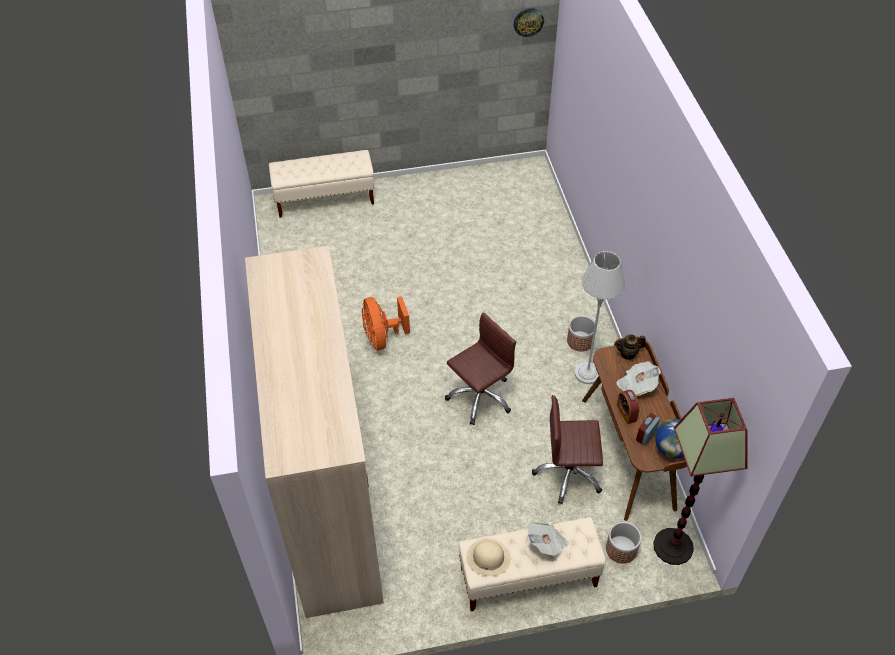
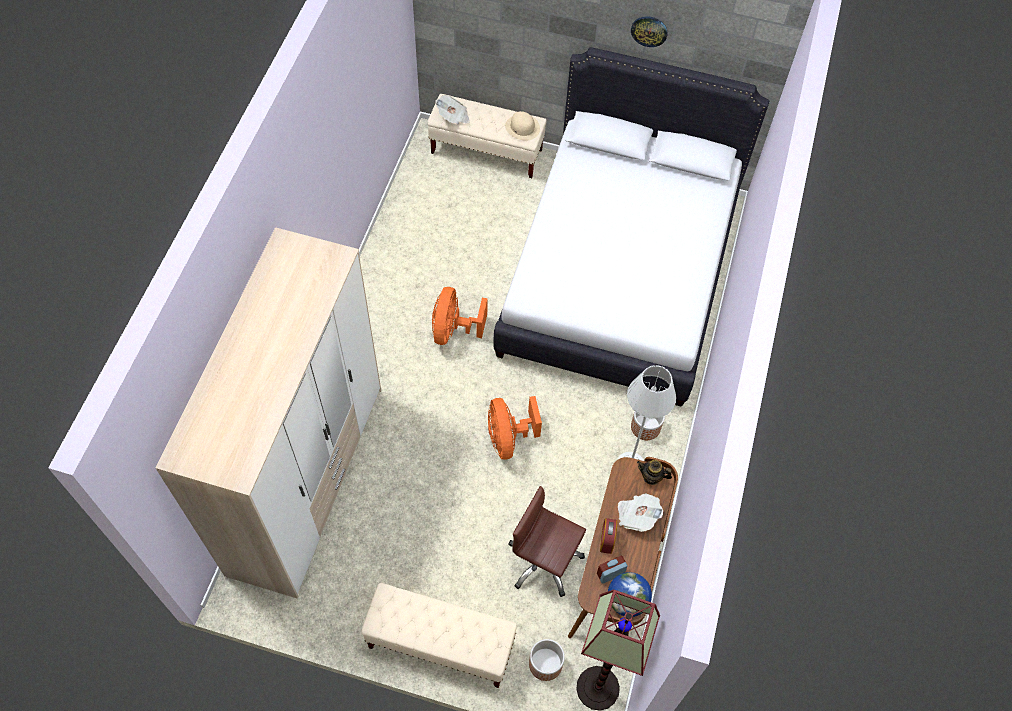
camera: 25 degrees right, 10 degrees up
(479, 396) = (508, 438): brown office chair -> orange fan
(487, 243) = (619, 273): none -> white bed
(488, 557) = (394, 613): beige hat -> beige hat (522, 127)
(528, 22) = (755, 55): wall clock -> wall clock (649, 31)
(546, 543) = (456, 628): newspaper -> newspaper (453, 117)

